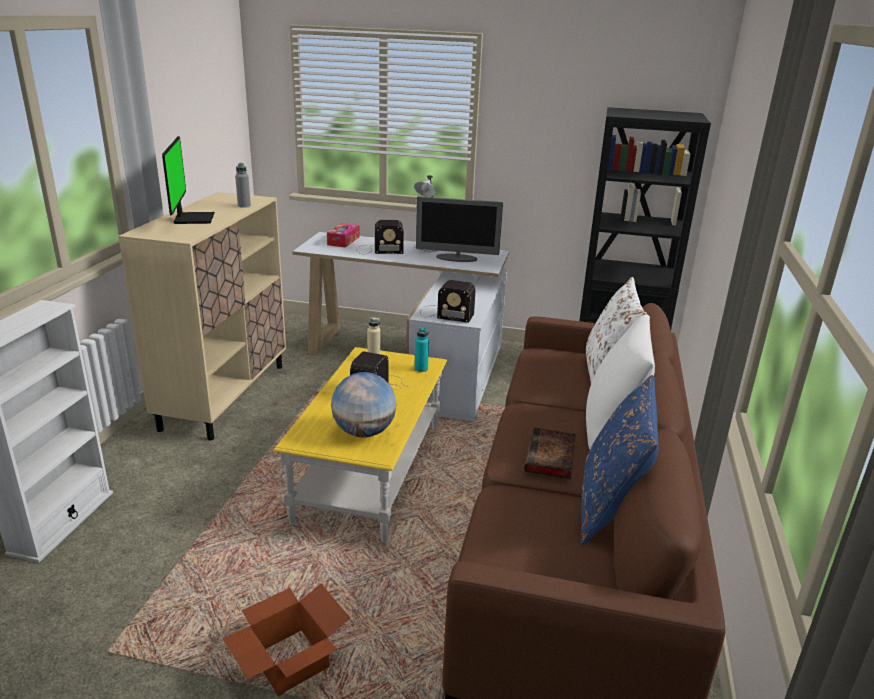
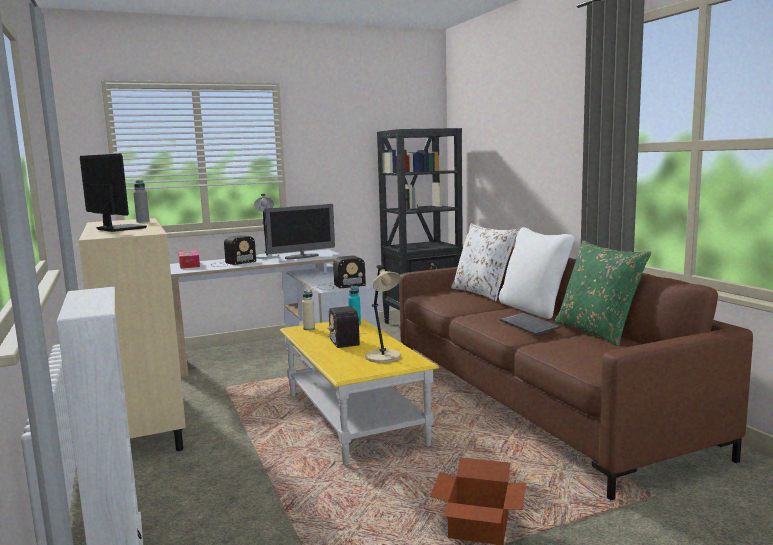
camera: 35 degrees left, 15 degrees down
(364, 432) = (384, 357): globe -> beige table lamp
(551, 458) = (530, 325): book -> keyboard
(610, 507) = (597, 332): blue pillow -> green pillow

